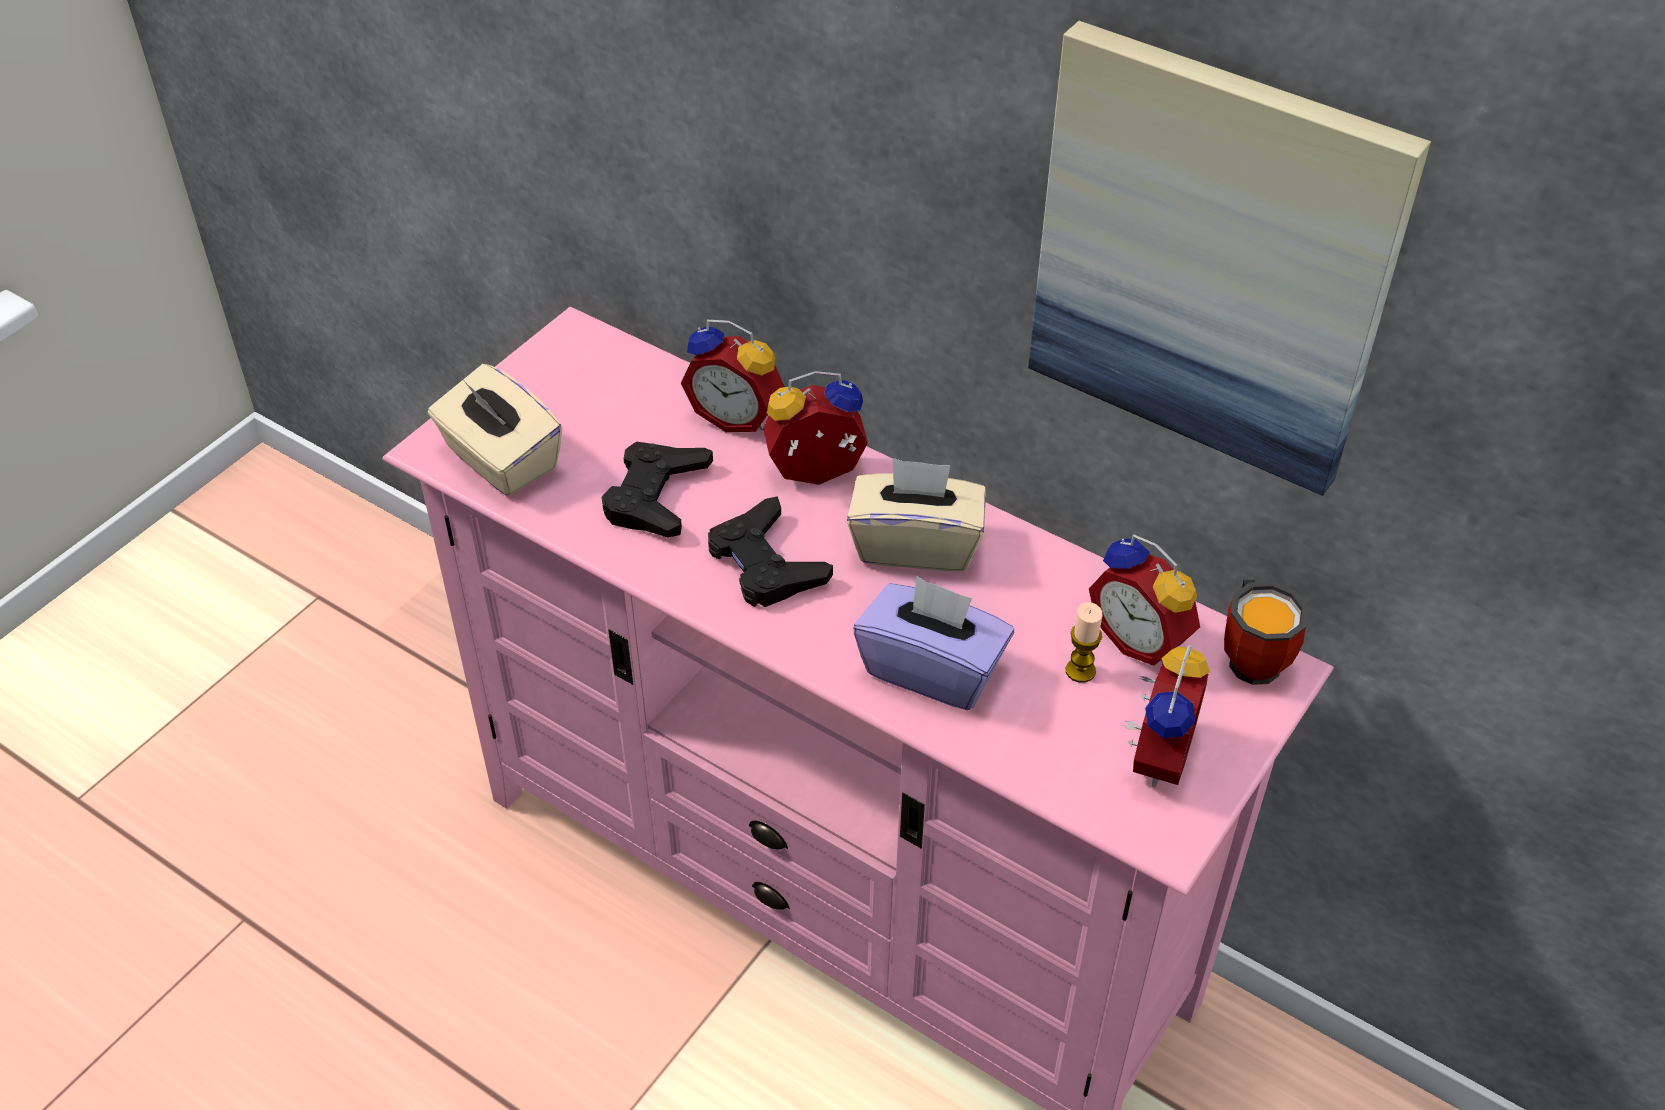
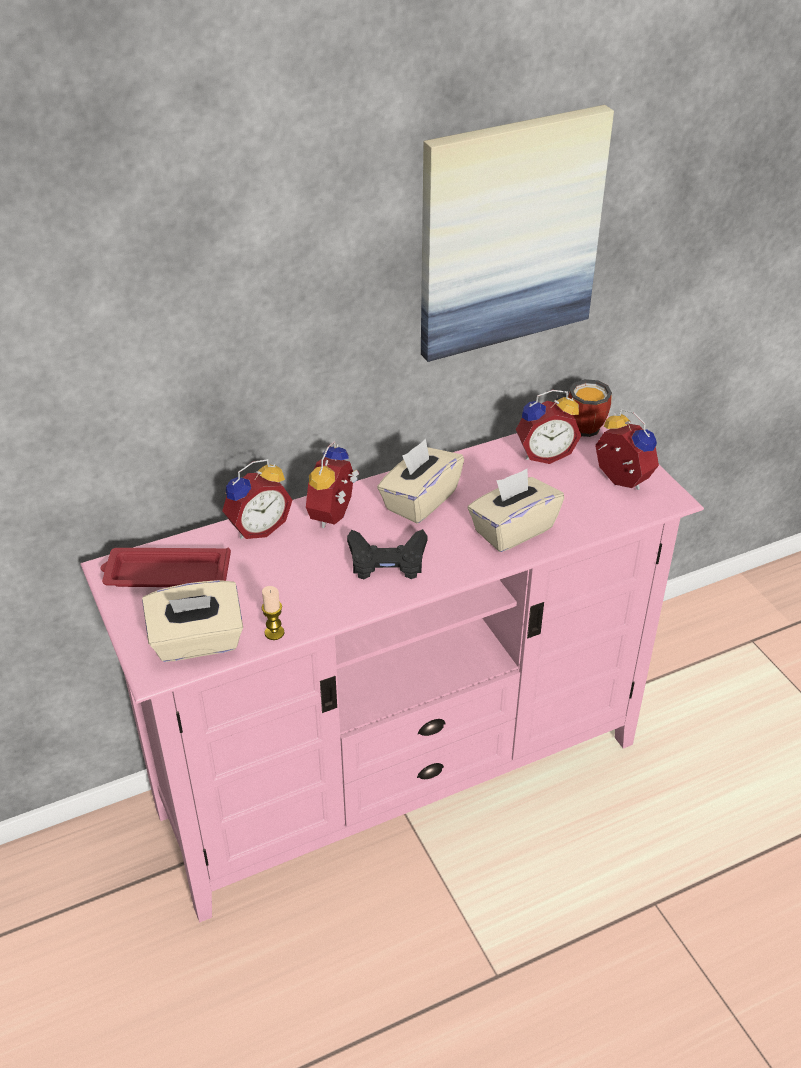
camera: 60 degrees left, 5 degrees down
(595, 380) = (165, 574): none -> red tray
(656, 496) = (294, 584): black game controller -> none
(932, 669) = (512, 529): purple tissue box -> beige tissue box
(1080, 671) = (550, 481): candle -> candle (274, 633)

